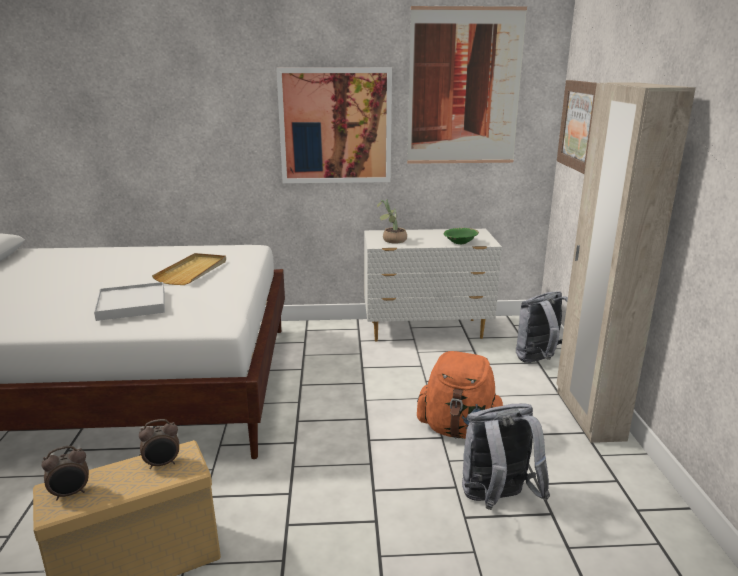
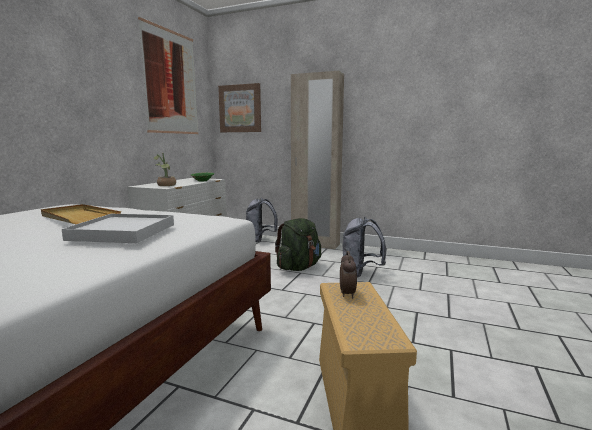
camera: 65 degrees left, 10 degrees down
(71, 493) = (369, 331): alarm clock -> none
(335, 126) = (98, 98): picture -> none
(459, 430) = (298, 267): orange backpack -> green backpack

